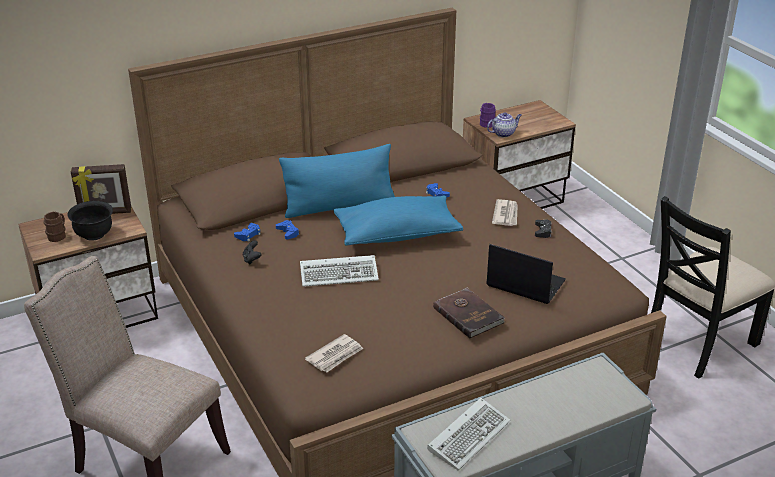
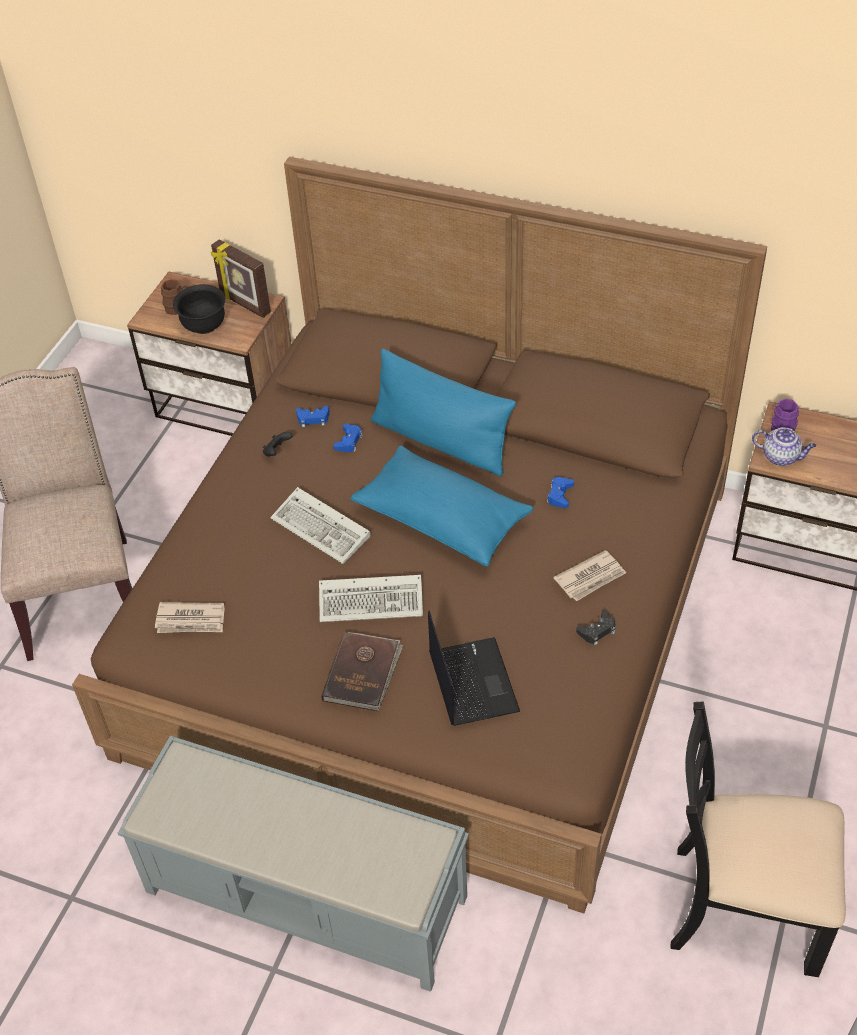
camera: 50 degrees right, 15 degrees up
(469, 435) = (211, 801): keyboard -> keyboard (373, 601)

